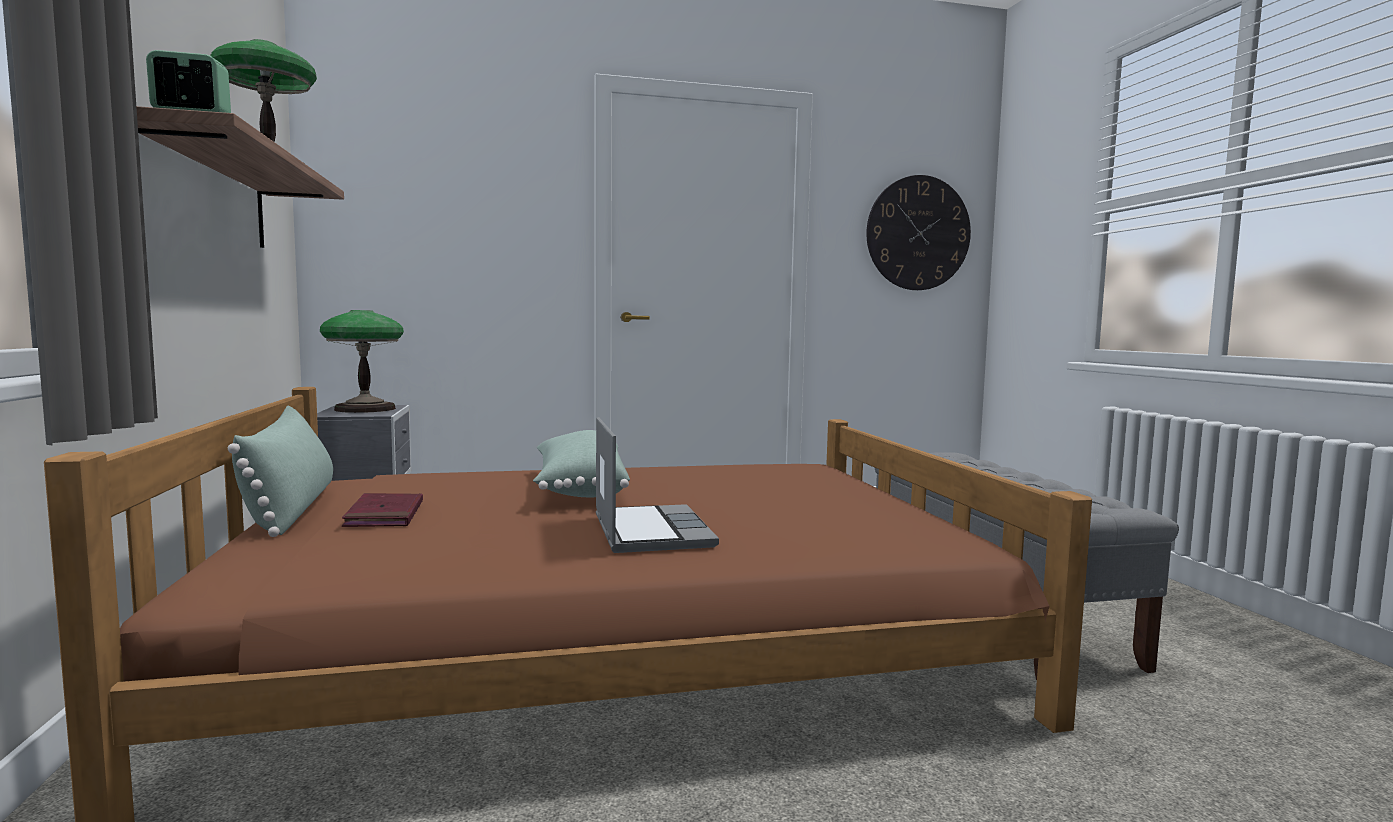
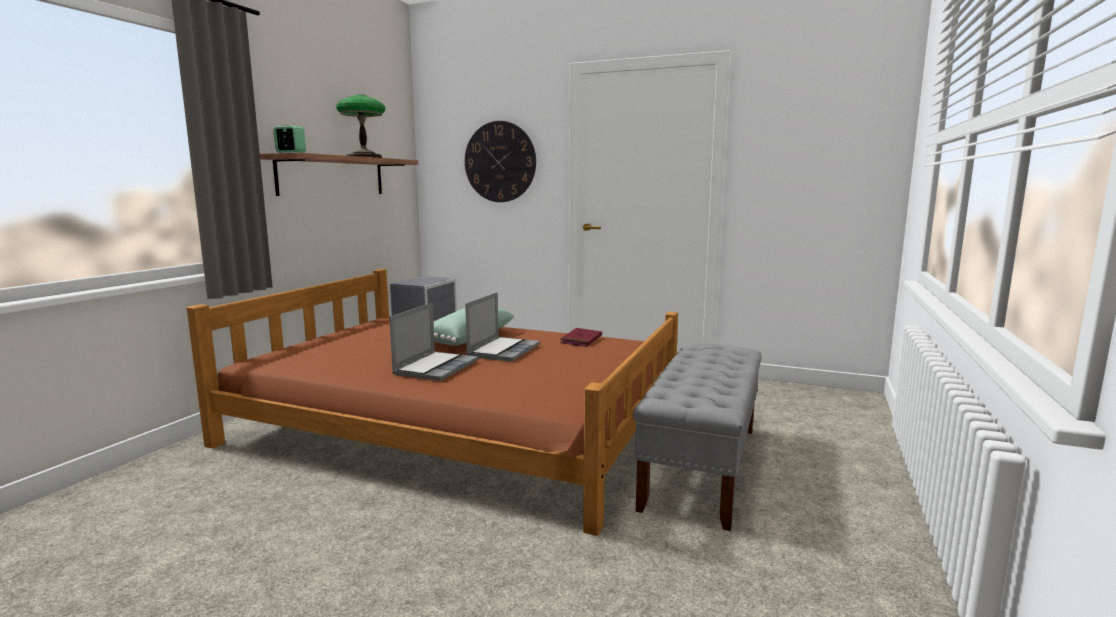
camera: 35 degrees right, 5 degrees up
(291, 509) = (342, 331): green pillow -> none
(364, 409) = (426, 280): table lamp -> none
(385, 515) = (359, 340): red book -> red book (581, 340)
(680, 495) = (503, 350): none -> laptop
(918, 233) = (828, 156): wall clock -> wall clock (500, 162)

